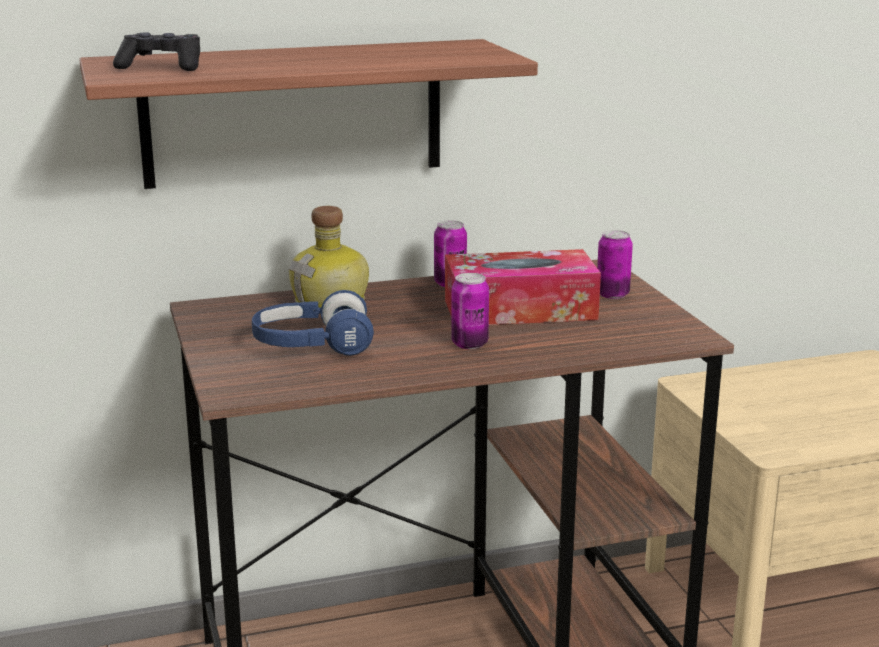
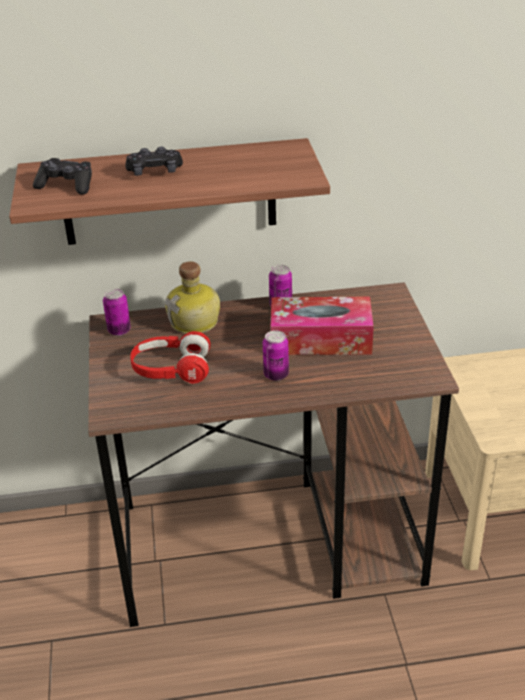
camera: 10 degrees right, 15 degrees up
(286, 58) = (155, 172): none -> black game controller
(312, 346) = (171, 370): blue headphones -> red headphones
(612, 294) = (391, 326): can -> can (119, 331)

